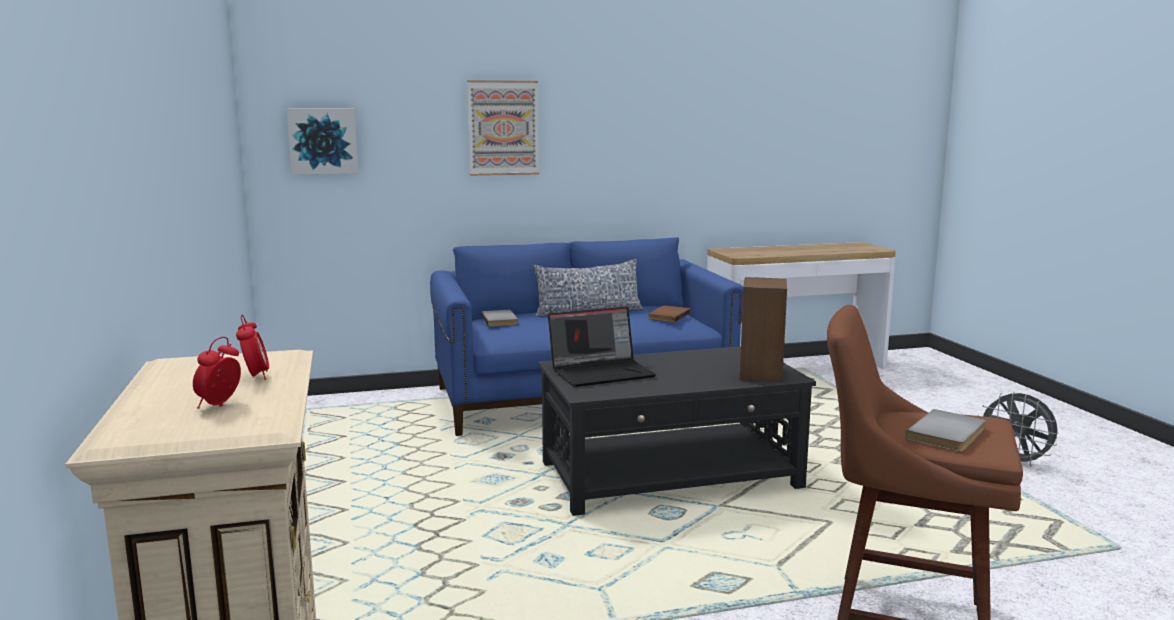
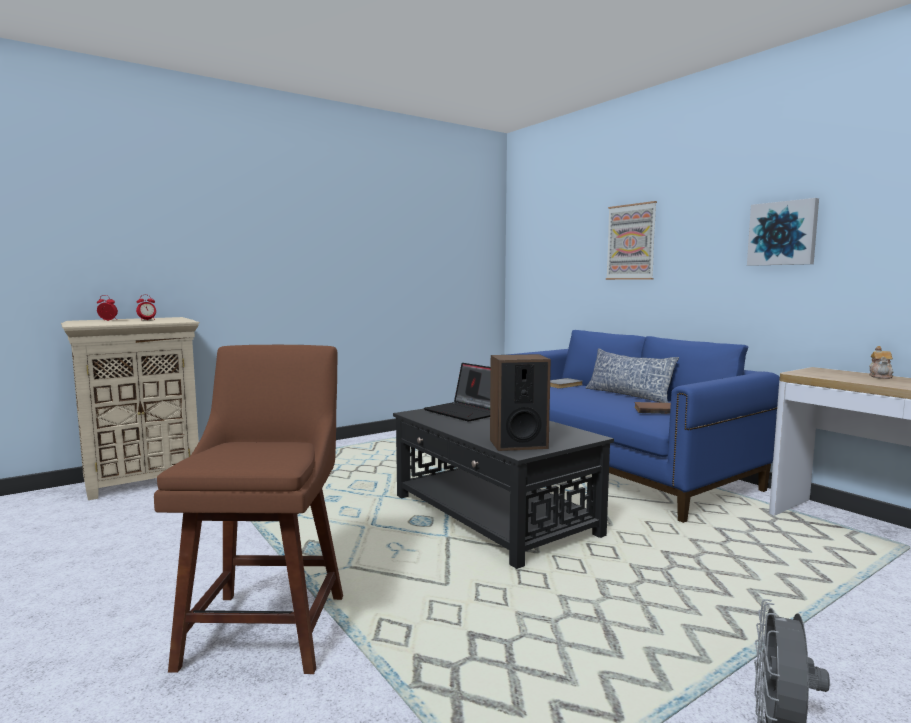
camera: 70 degrees right, 5 degrees down
(323, 141) = (535, 256): picture -> picture (783, 233)
(765, 248) = (880, 376): none -> teapot
(949, 435) = (238, 453): grey book -> none

